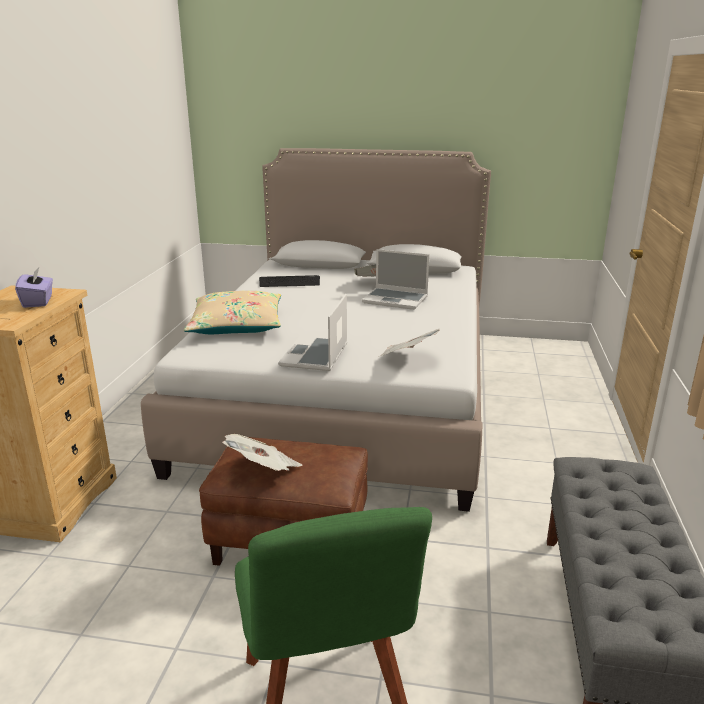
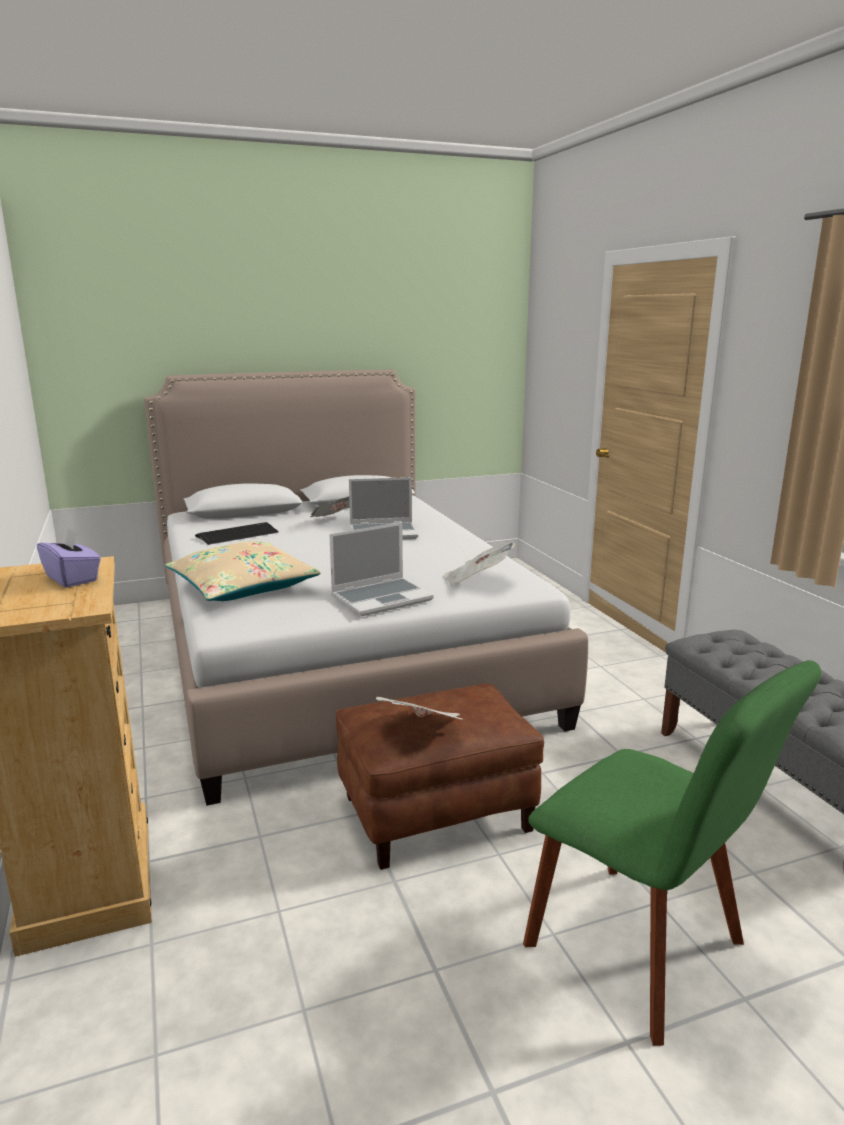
camera: 30 degrees left, 5 degrees down
(315, 356) = (382, 598): laptop -> laptop turned 105 degrees counterclockwise

